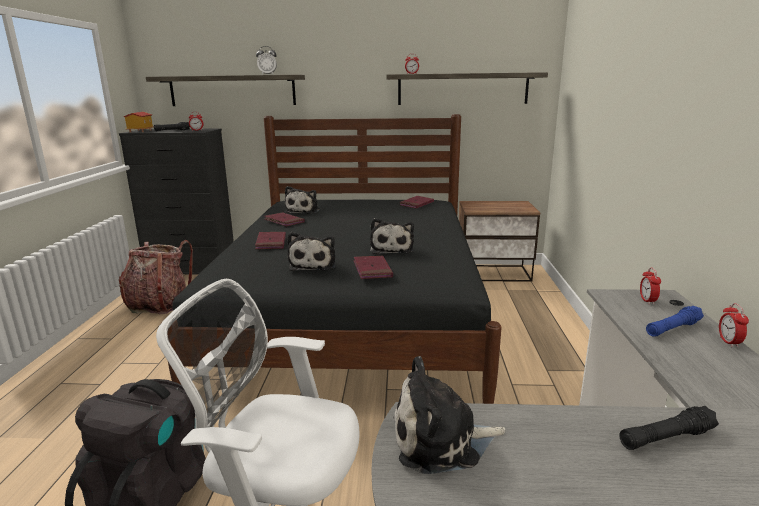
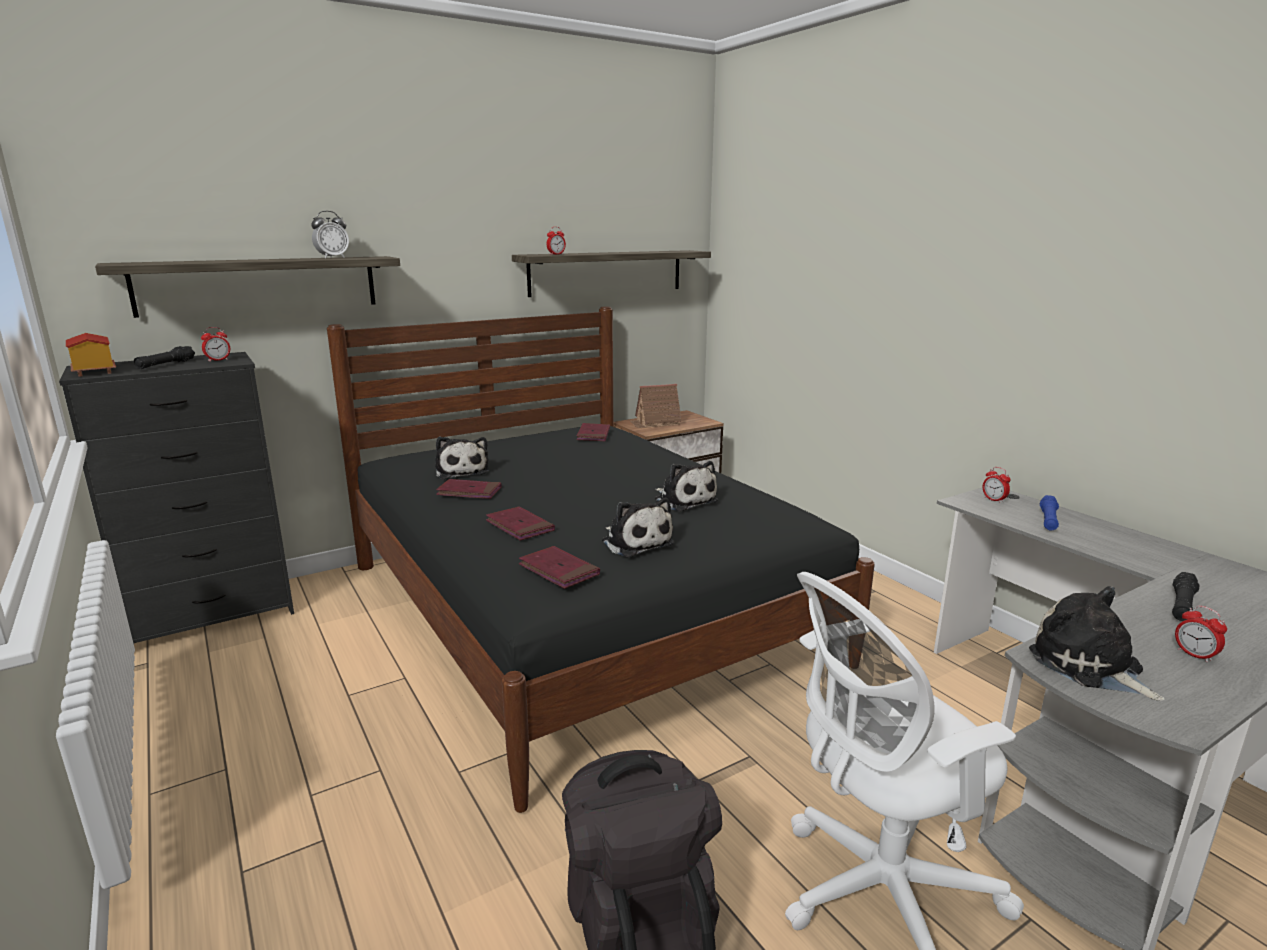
camera: 35 degrees left, 0 degrees up
(159, 305) = (234, 686): backpack -> none
(372, 270) = (714, 531): red book -> red book (559, 570)
(441, 440) = (1089, 666): plush toy -> plush toy turned 105 degrees clockwise
(487, 205) = (655, 423): none -> toy house
(728, 342) = (1093, 521): alarm clock -> alarm clock (1194, 655)

